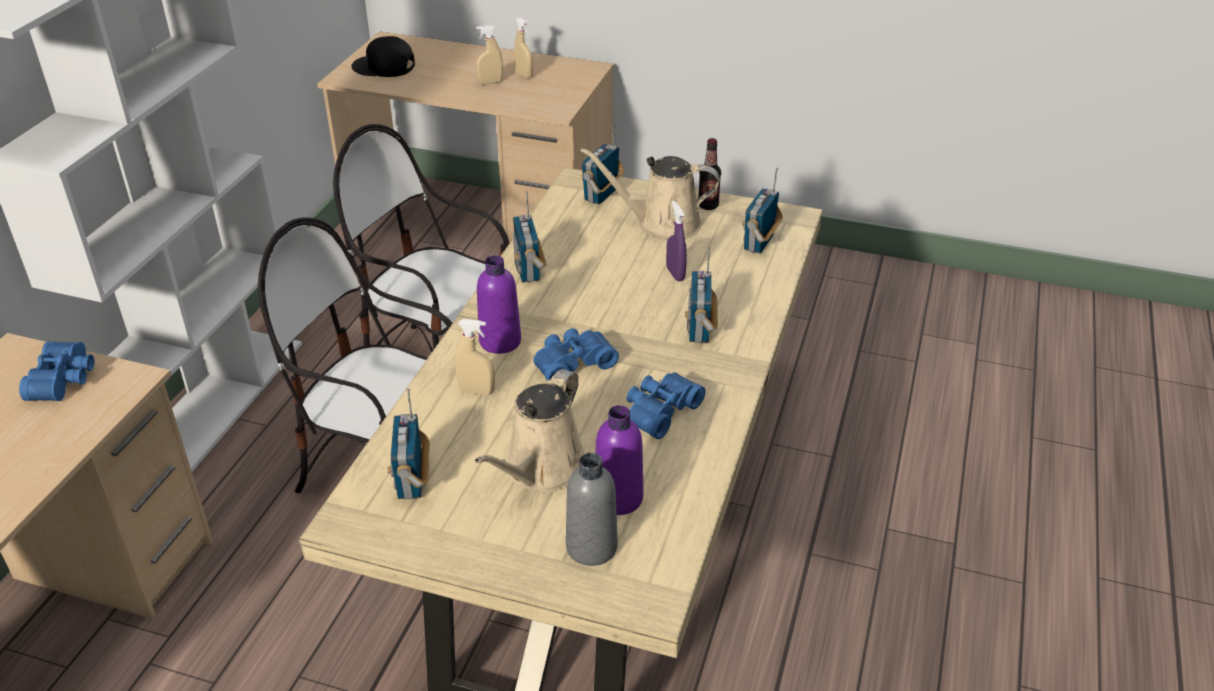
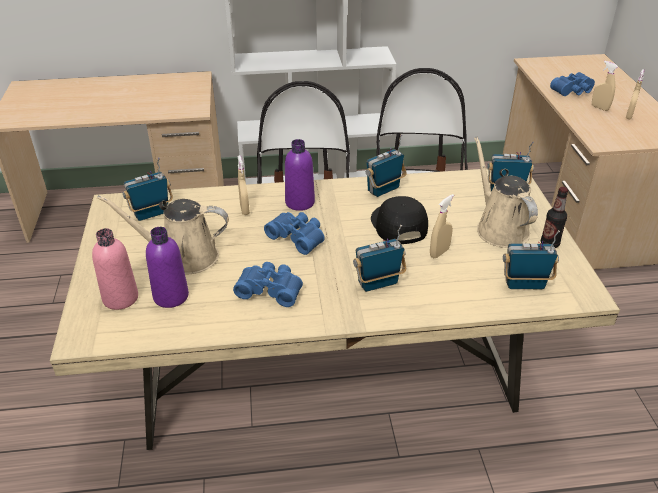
camera: 65 degrees right, 0 degrees up
(65, 380) = (185, 96): blue binoculars -> blue binoculars (573, 91)
(384, 67) = (563, 69): black cap -> black cap (397, 225)
(591, 547) = (120, 298): grey bottle -> pink bottle
(675, 274) = (439, 252): purple spray bottle -> beige spray bottle

